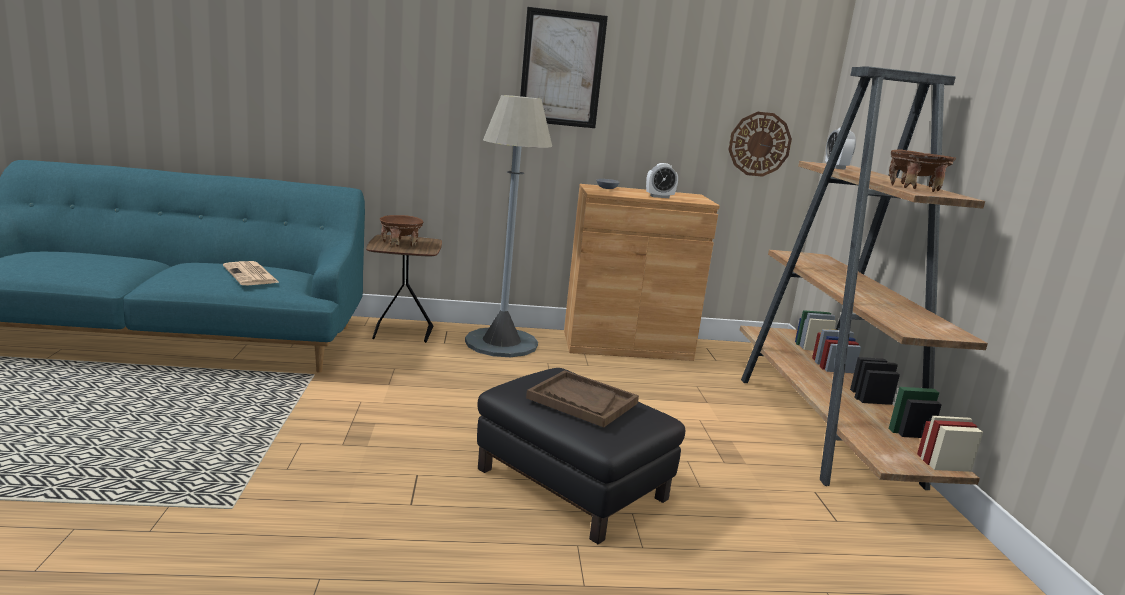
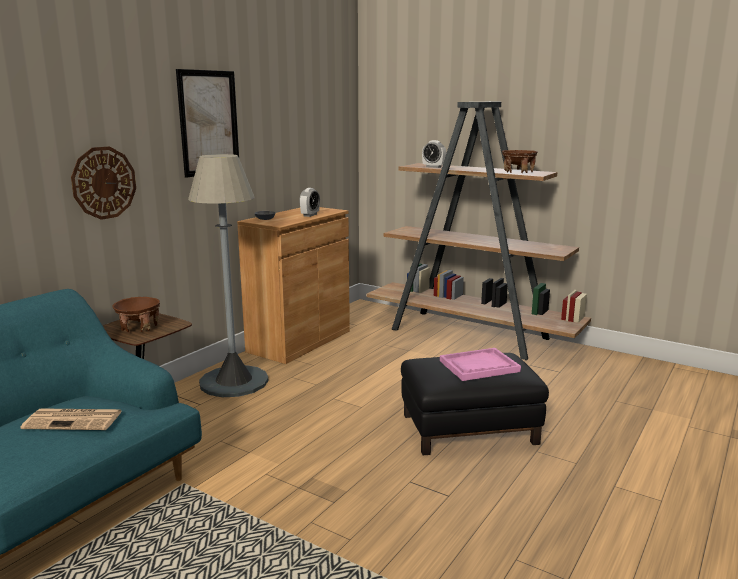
camera: 50 degrees left, 0 degrees up
(582, 400) = (479, 366): brown tray -> pink tray
(759, 144) = (329, 158): wall clock -> wall clock (104, 183)

